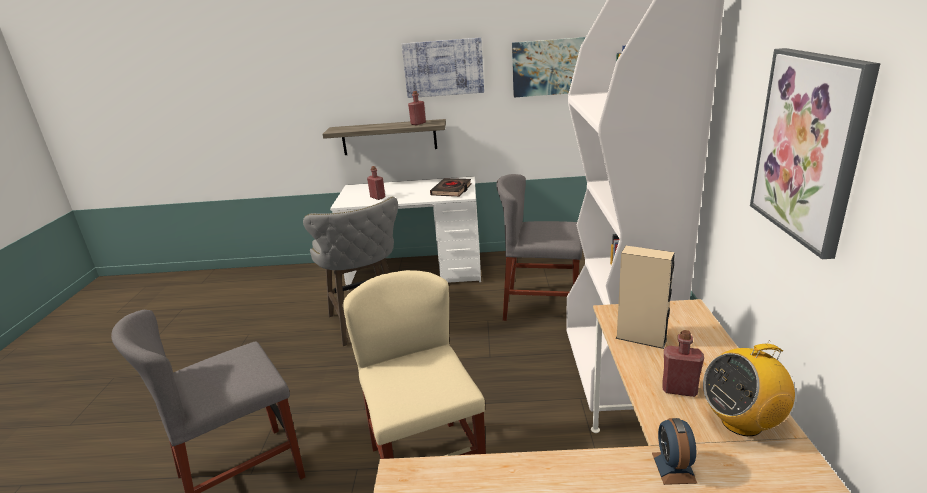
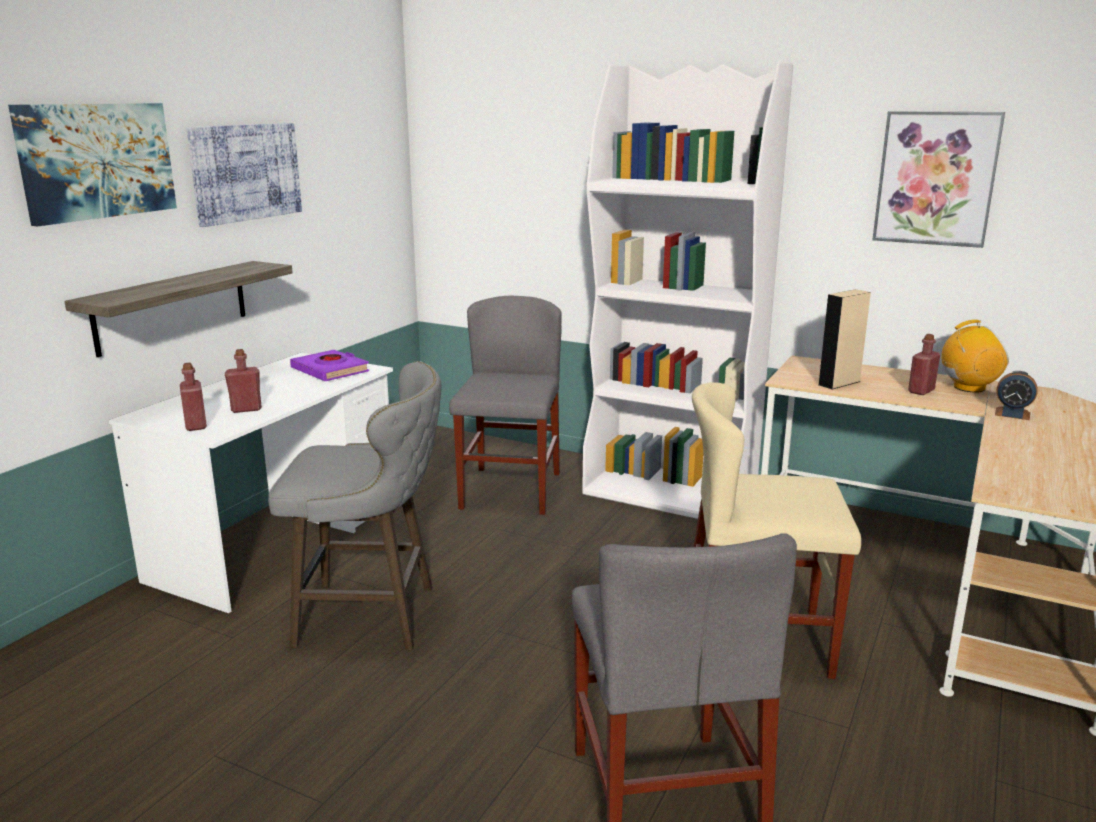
camera: 65 degrees left, 5 degrees down
(418, 123) = (238, 270): red bottle -> red bottle (196, 426)
(451, 190) = (330, 371): black book -> purple book
(541, 306) = (510, 490): grey chair -> grey chair turned 150 degrees clockwise
(551, 67) = (365, 171): picture -> picture (97, 161)
(742, 422) = (968, 388): radio -> radio turned 105 degrees counterclockwise

